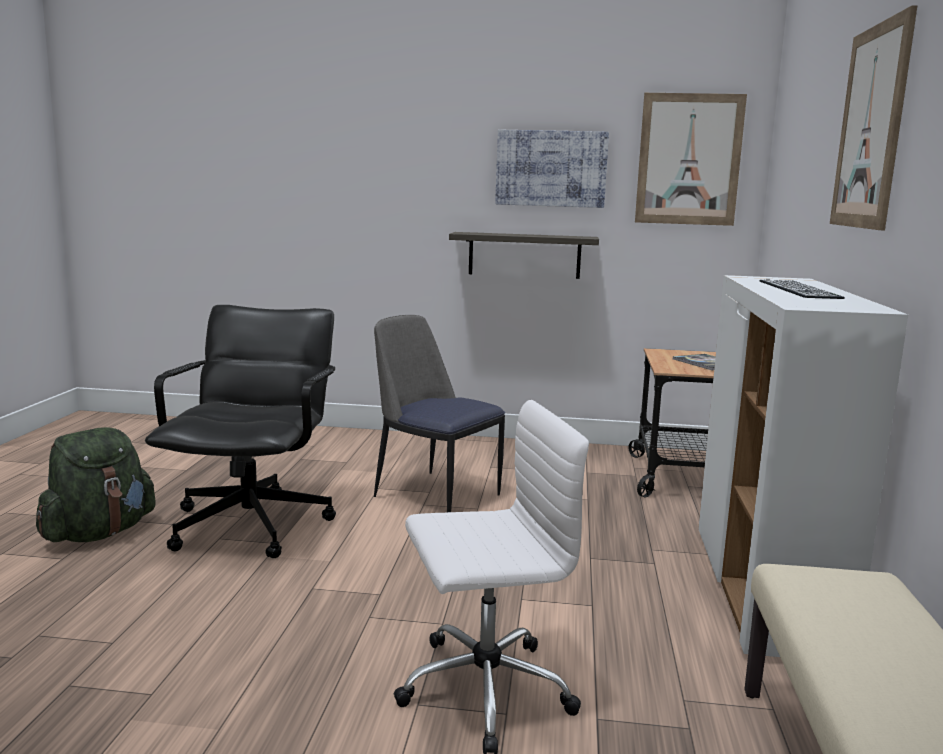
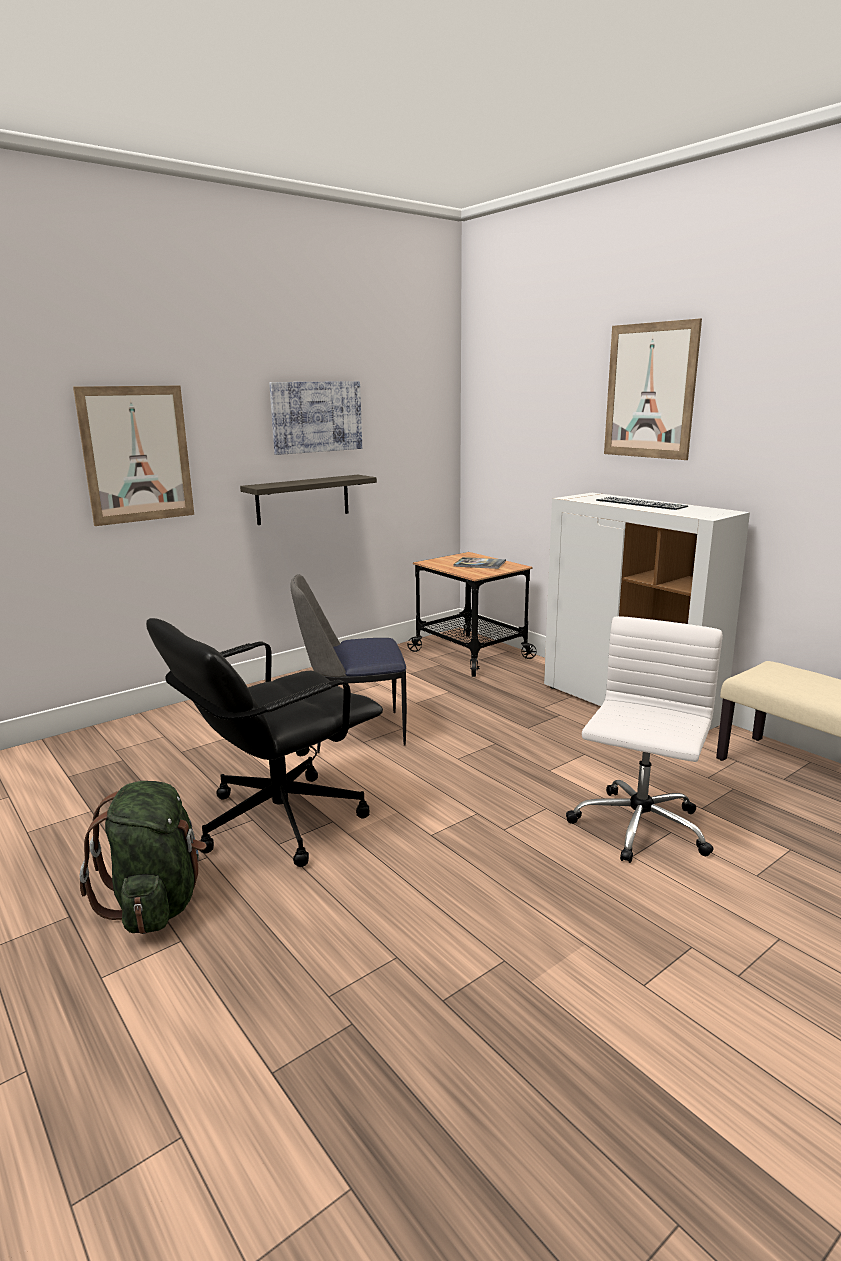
camera: 45 degrees left, 5 degrees up
(252, 525) = (278, 820): black office chair -> black office chair turned 90 degrees counterclockwise
(689, 159) = (413, 402): picture -> picture (137, 454)

